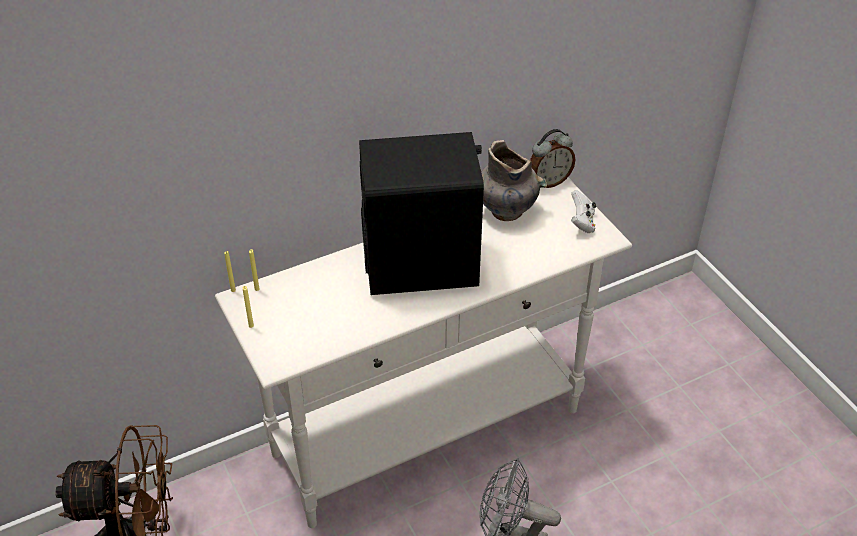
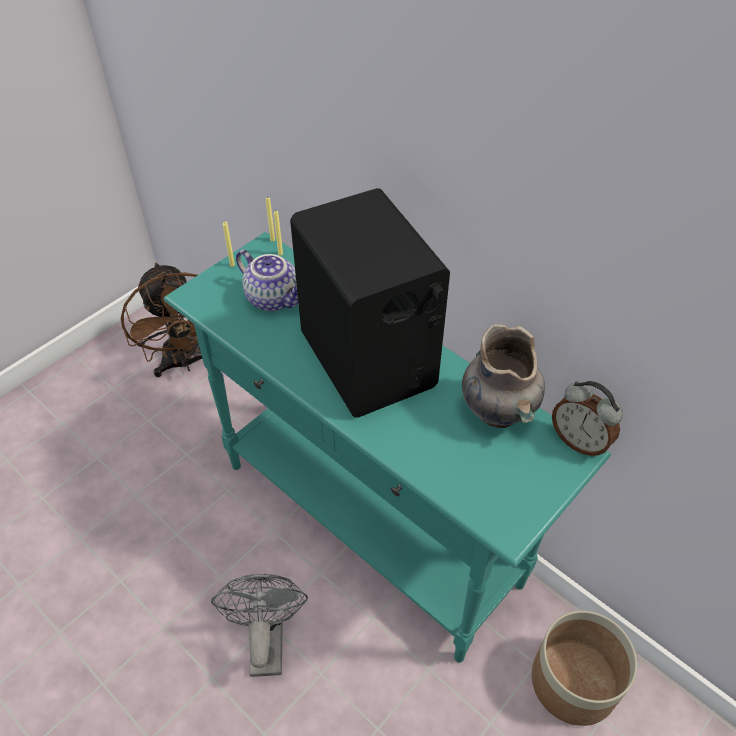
camera: 70 degrees right, 5 degrees up
(315, 305) = (274, 298): none -> teapot
(428, 432) = (370, 524): white console table -> turquoise console table
(582, 223) = (521, 495): white game controller -> none
(612, 349) = (574, 681): none -> planter

